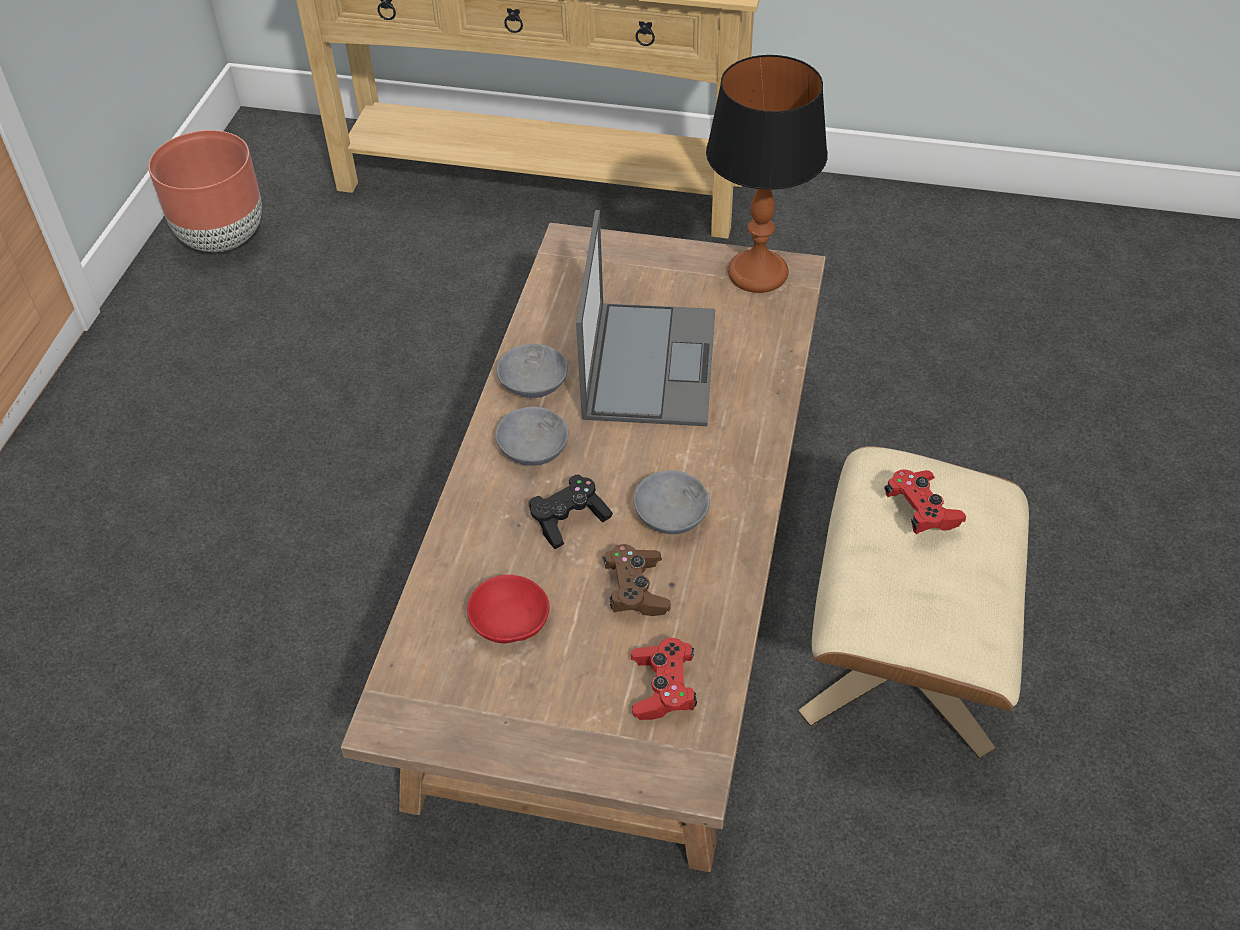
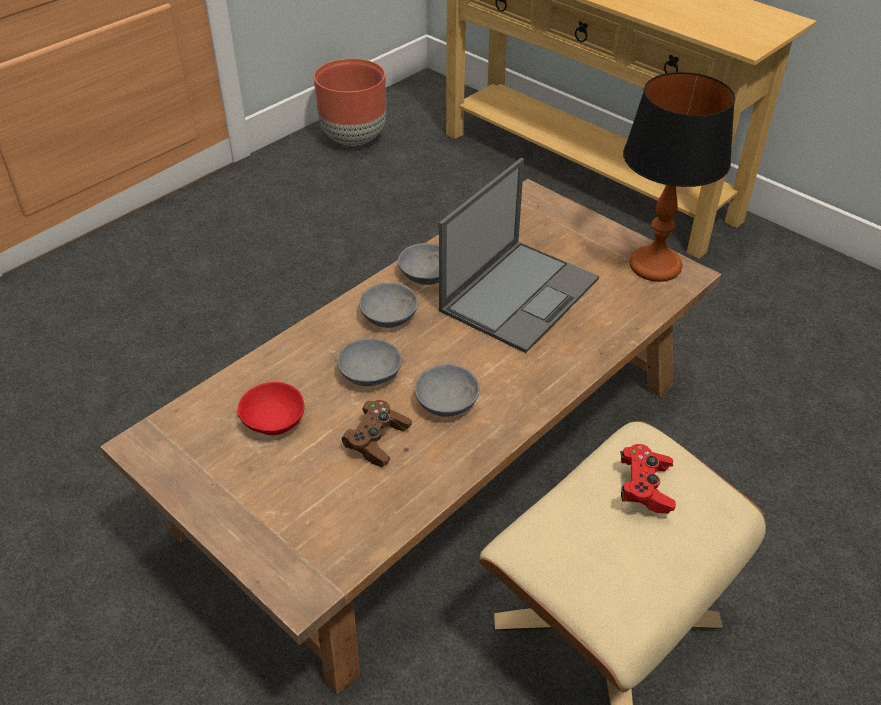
camera: 30 degrees right, 5 degrees down
(569, 520) = (372, 372): black game controller -> grey bowl
(663, 688) = (336, 518): red game controller -> none

